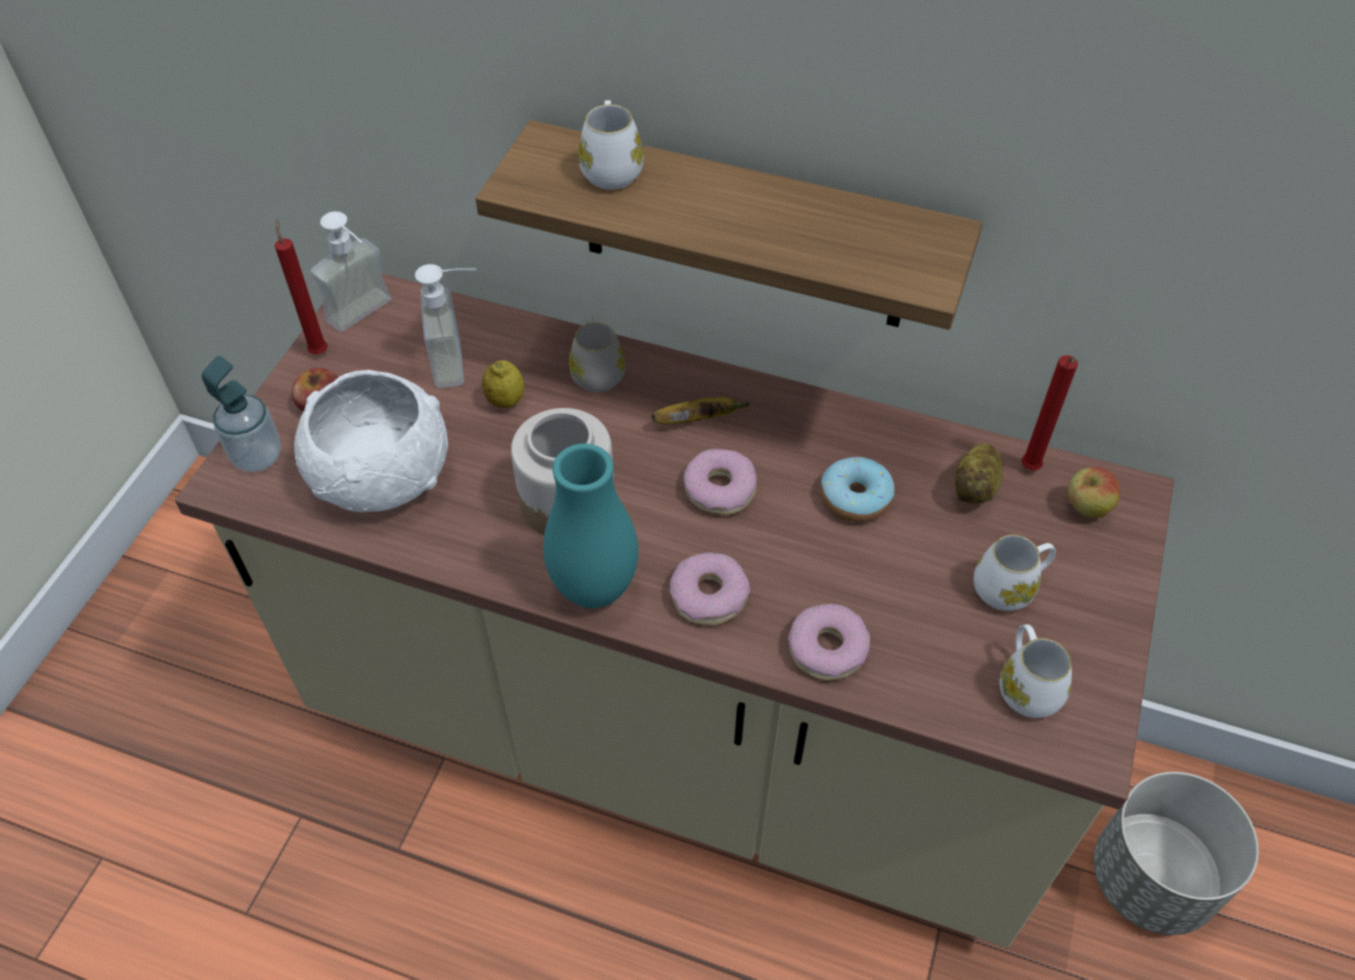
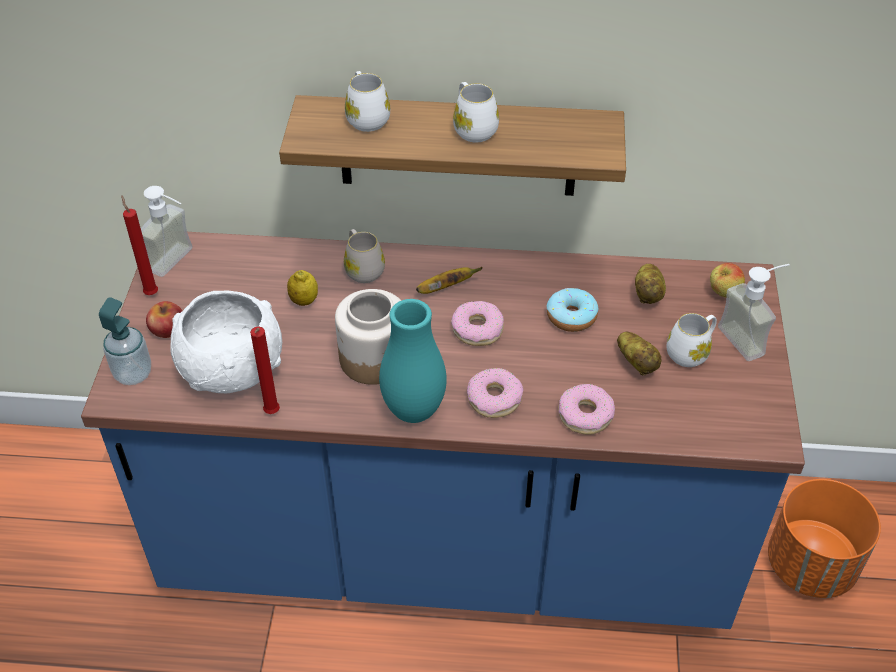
camera: 15 degrees left, 5 degrees down
(462, 361) = (262, 280): soap dispenser -> soap dispenser (750, 337)
(677, 735) = (448, 547): beige counter -> blue counter
(926, 586) = (637, 363): none -> potato
(1026, 685) = (721, 409): white mug -> white mug (473, 128)
(1029, 470) = (679, 277): red candle -> red candle (271, 414)
(1152, 879) = (811, 565): grey planter -> orange planter

